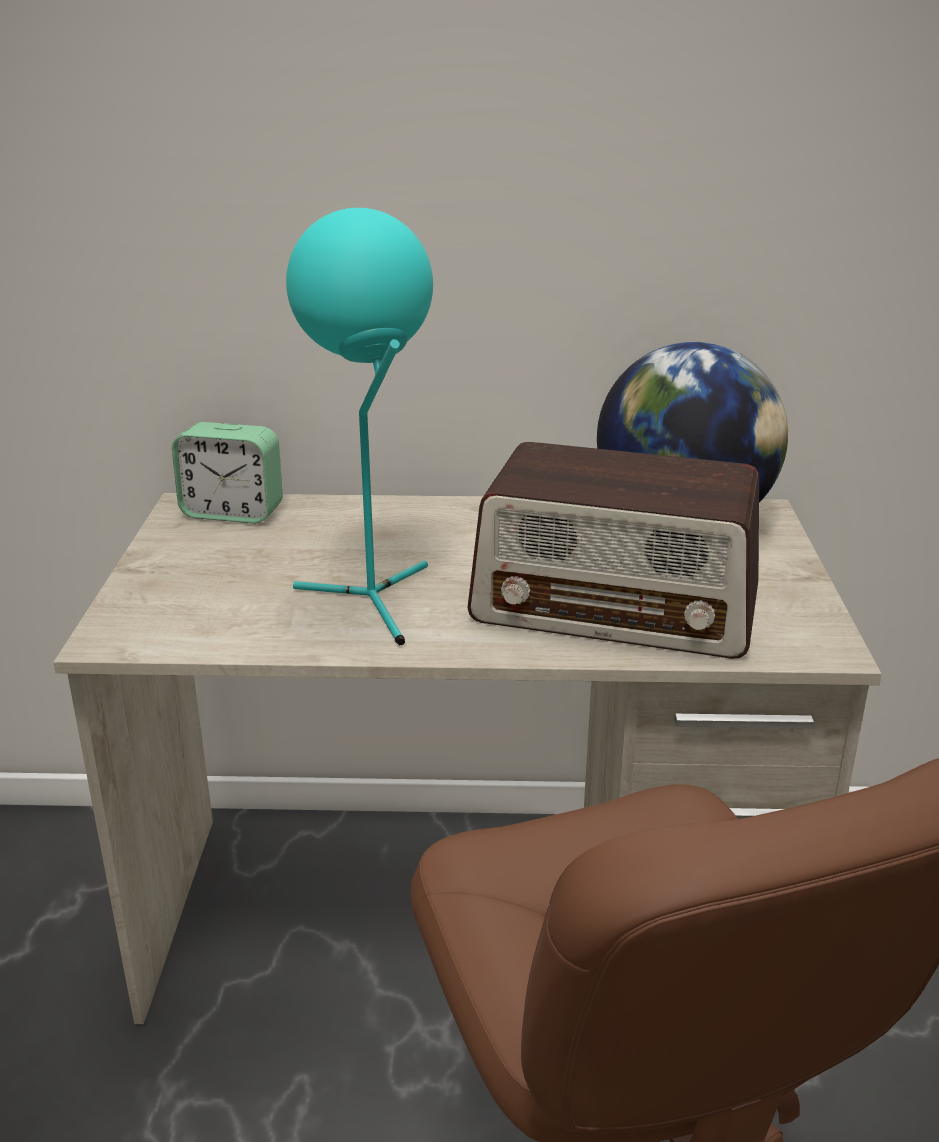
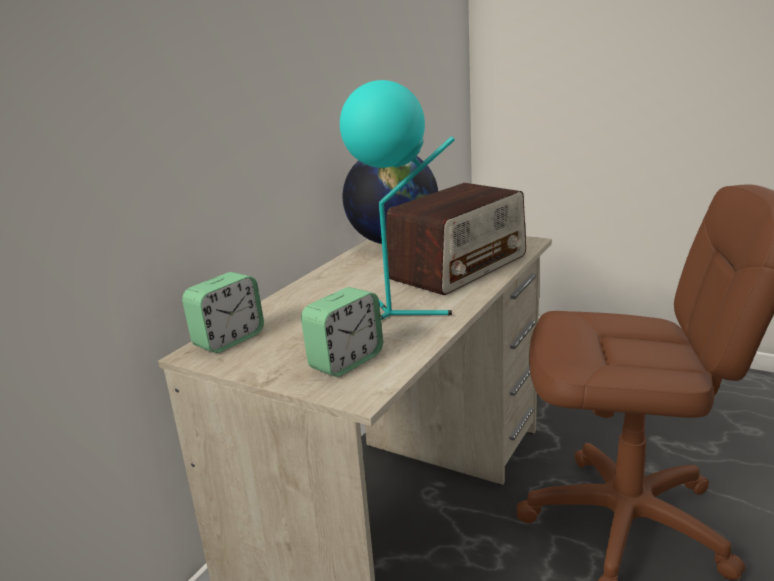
camera: 60 degrees left, 5 degrees down
(201, 603) = (346, 361): none -> alarm clock

